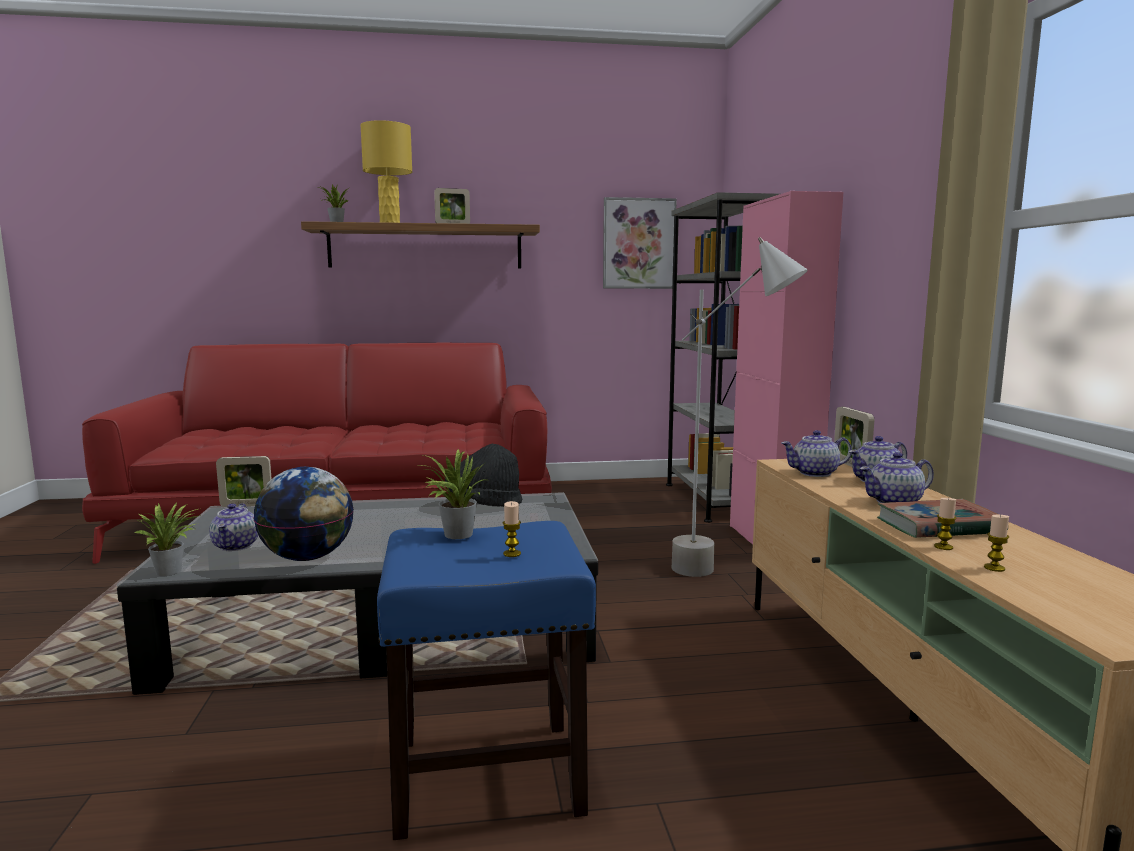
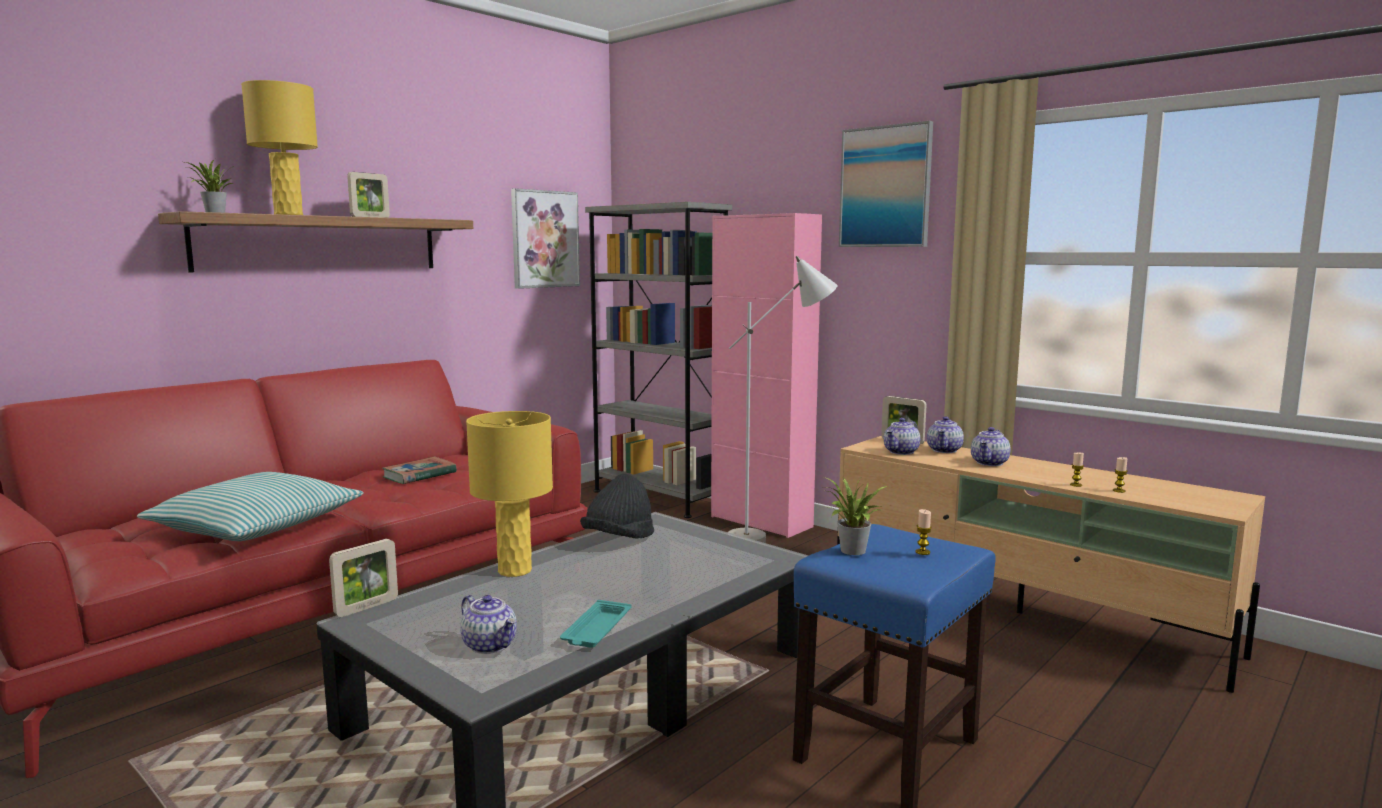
camera: 40 degrees left, 0 degrees up
(172, 571) = (497, 688): potted plant -> none
(272, 442) = (256, 526): none -> pillow
(307, 558) = (596, 630): globe -> turquoise tray
(369, 506) = (515, 570): none -> yellow table lamp
(899, 146) = (885, 187): none -> picture
(939, 526) = (1044, 473): book -> book (419, 475)

